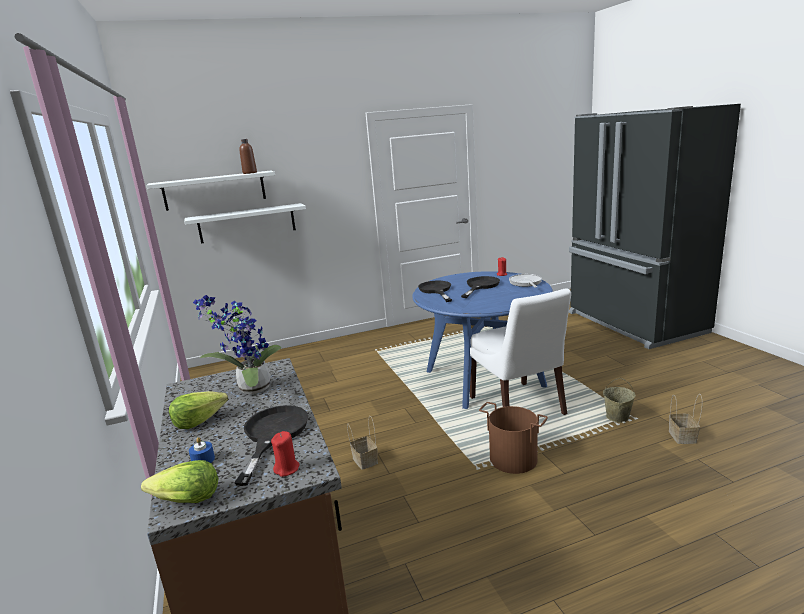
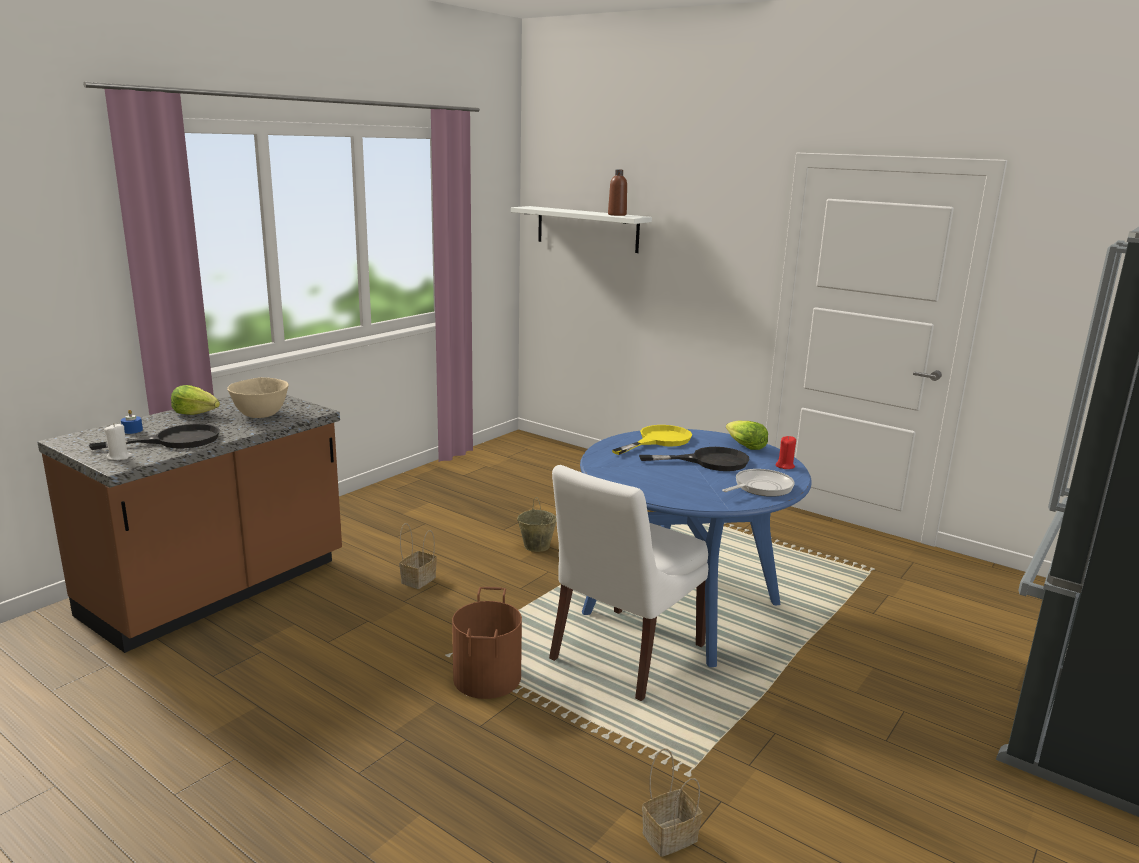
camera: 55 degrees right, 0 degrees up
(186, 500) = (75, 440): lettuce -> lettuce (744, 446)
(247, 223) = (612, 279): white shelf -> none
(250, 389) = (261, 414): potted plant -> beige bowl
(287, 469) = (119, 457): red candle -> white candle
(436, 290) = (658, 440): black frying pan -> yellow frying pan
(617, 417) = (675, 754): beige bucket -> beige bucket (536, 546)

